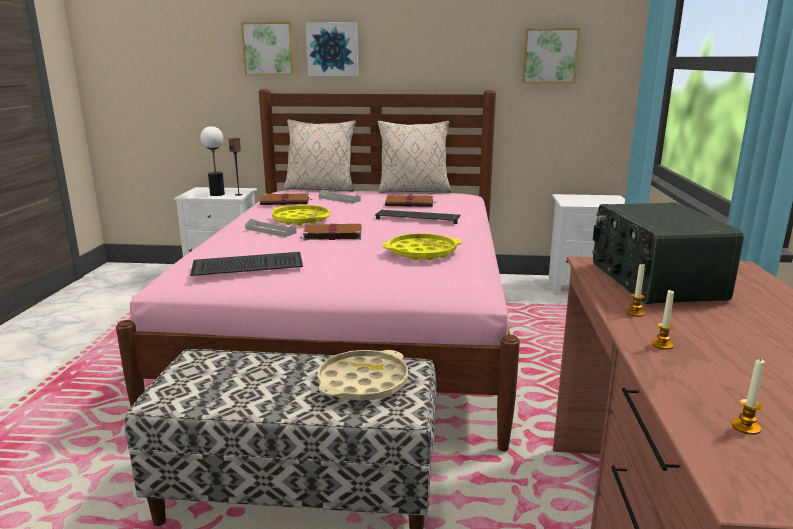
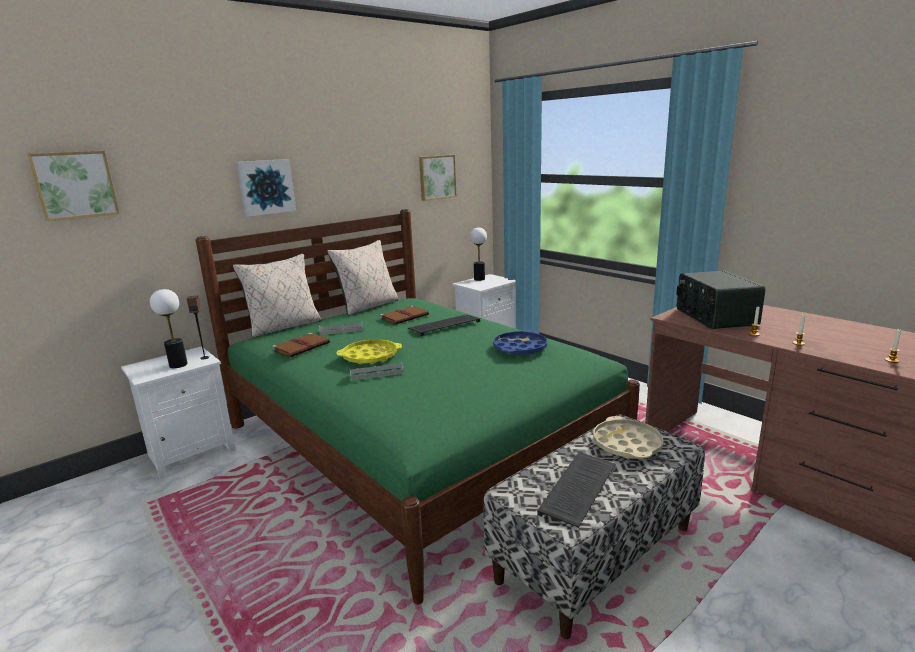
camera: 45 degrees left, 0 degrees up
(246, 267) = (452, 405): keyboard -> keyboard (579, 490)
(269, 48) = (196, 192): picture -> picture (75, 185)
(331, 234) = (429, 358): brown book -> none
(355, 333) = (416, 442): pink bed -> green bed
(421, 252) = (520, 348): yellow tray -> blue tray
(592, 197) = (479, 279): none -> table lamp
(653, 281) = (714, 317): radio -> radio turned 45 degrees clockwise

